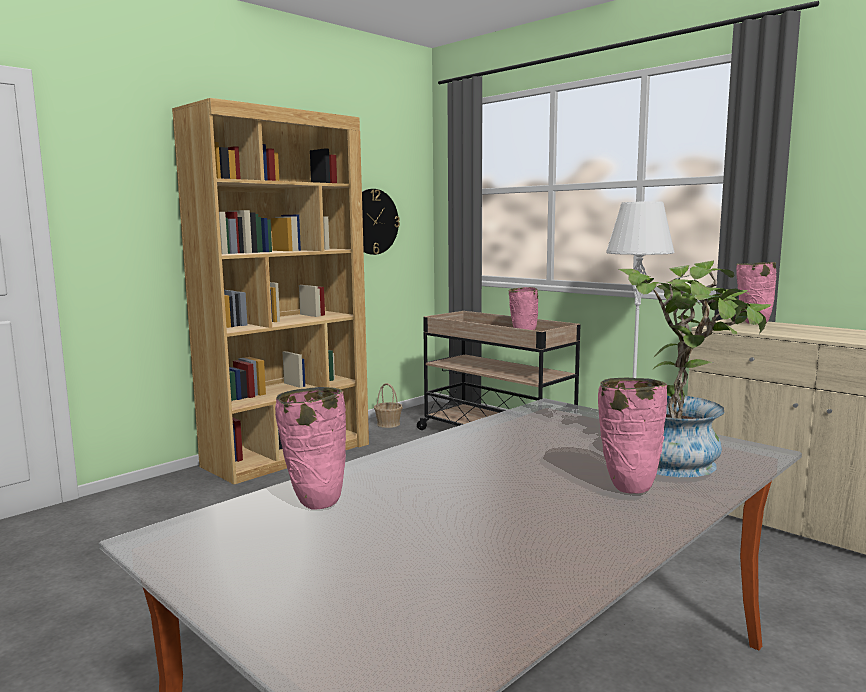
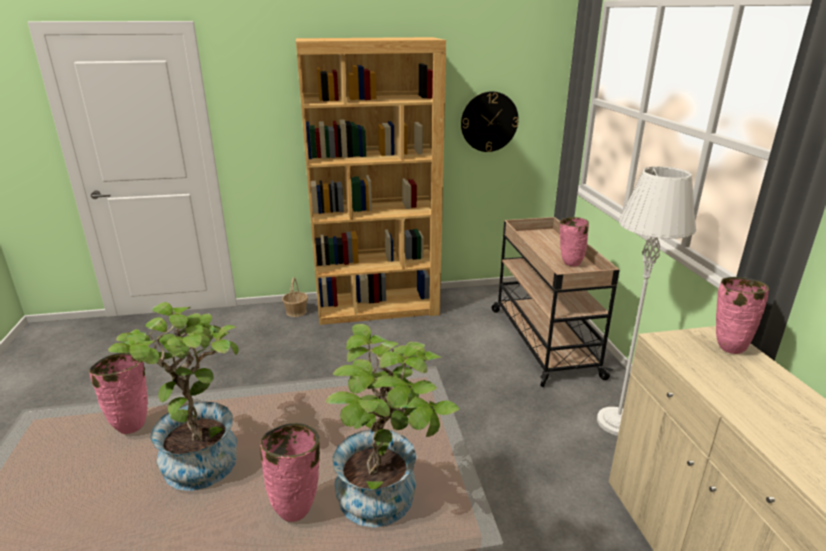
camera: 35 degrees right, 15 degrees up
(388, 424) = (477, 297): basket -> basket (296, 312)
(457, 492) = (201, 455): none -> potted plant

